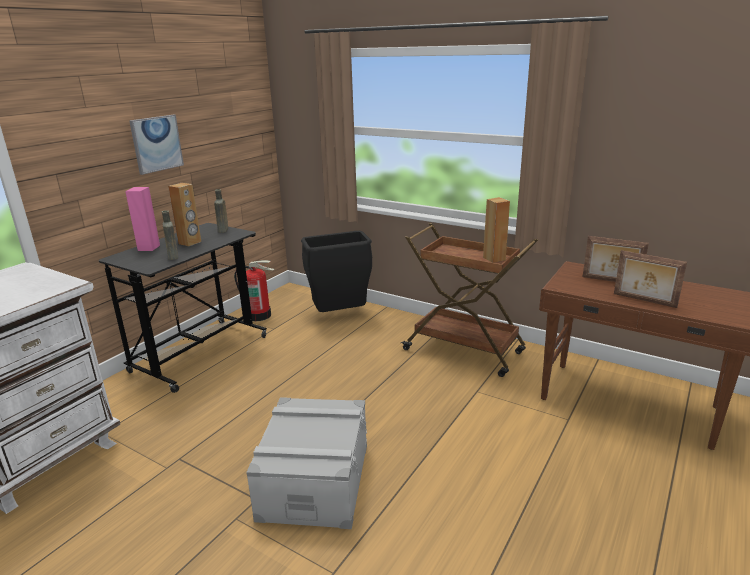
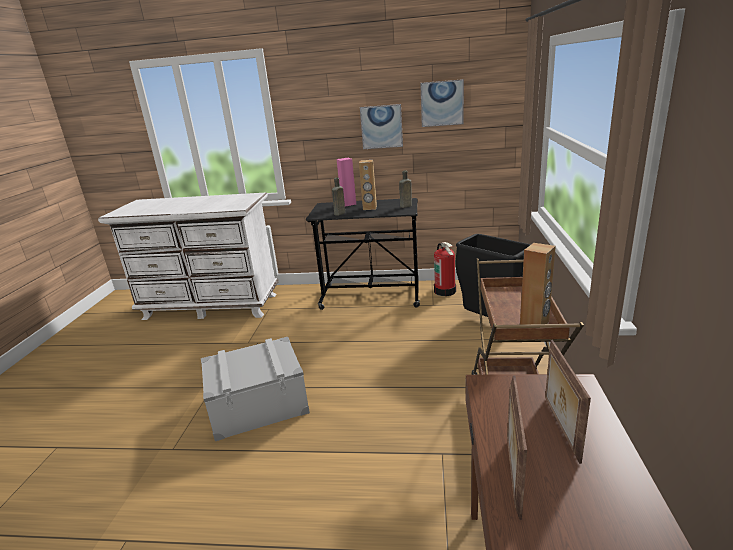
camera: 65 degrees right, 0 degrees up
(211, 112) = (442, 103): none -> picture

